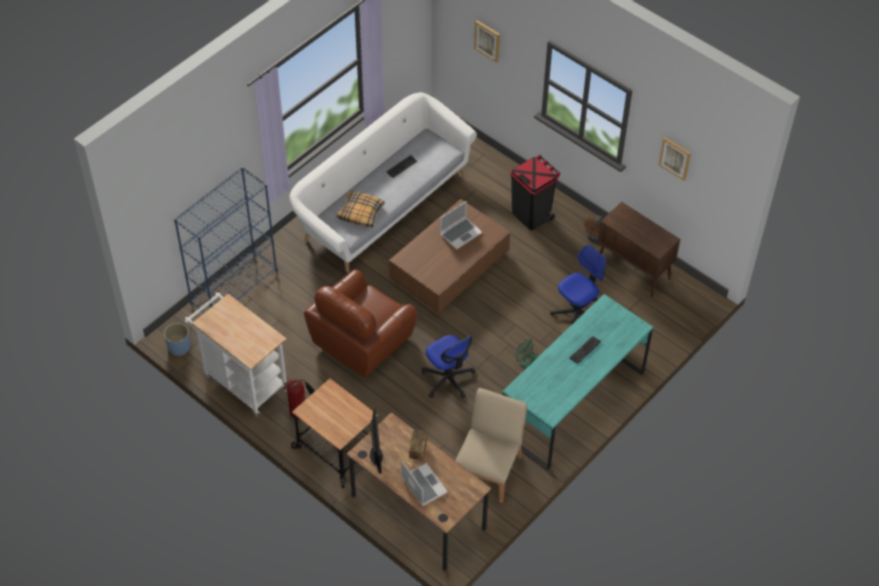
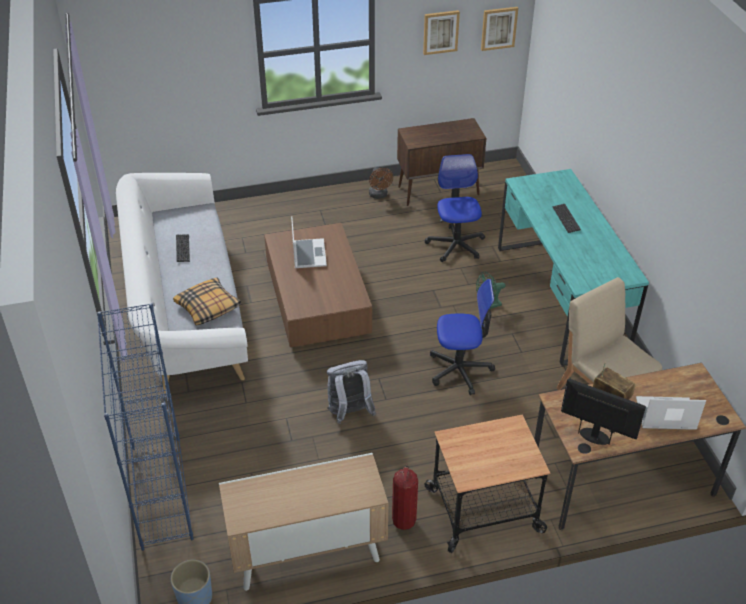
camera: 55 degrees left, 10 degrees down
(242, 380) = (307, 554): white cart -> cabinet
(362, 341) = (349, 413): brown armchair -> grey backpack
(487, 40) = (167, 61): picture -> picture (498, 28)
(531, 215) = (312, 218): black trash can -> none

